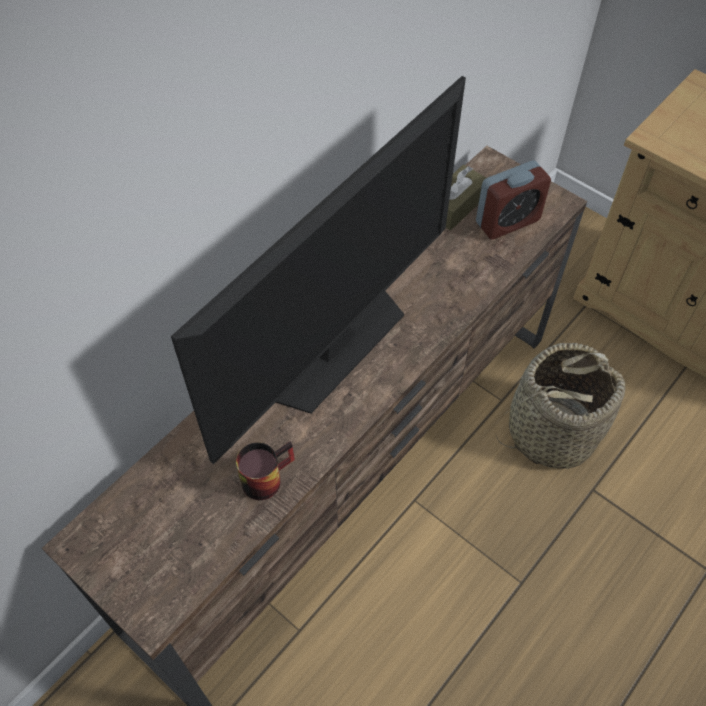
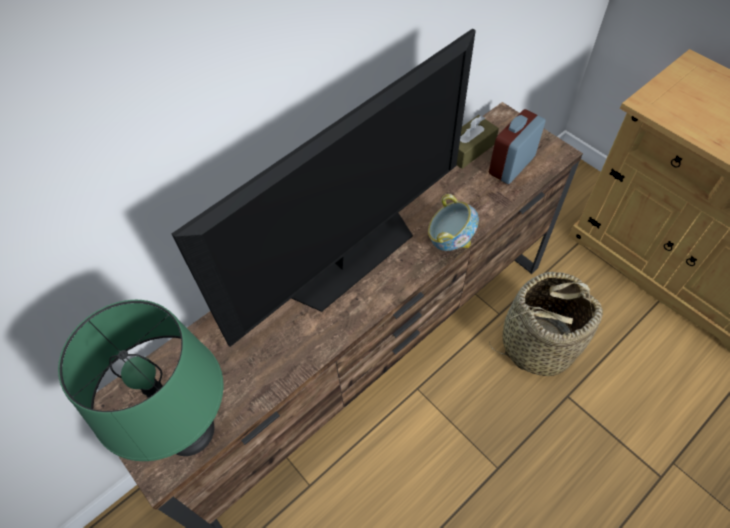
camera: 10 degrees right, 0 degrees up
(177, 567) = (188, 432): none -> green table lamp
(265, 475) = (275, 360): mug -> none
(448, 316) = (450, 240): none -> bowl
(507, 221) = (511, 165): alarm clock -> alarm clock turned 150 degrees clockwise

